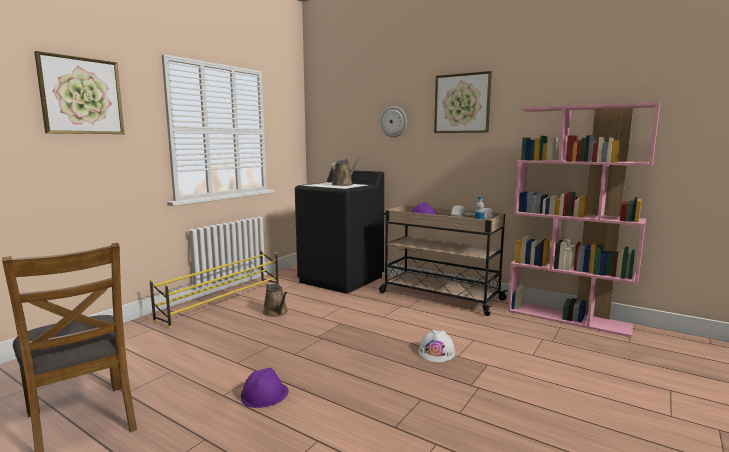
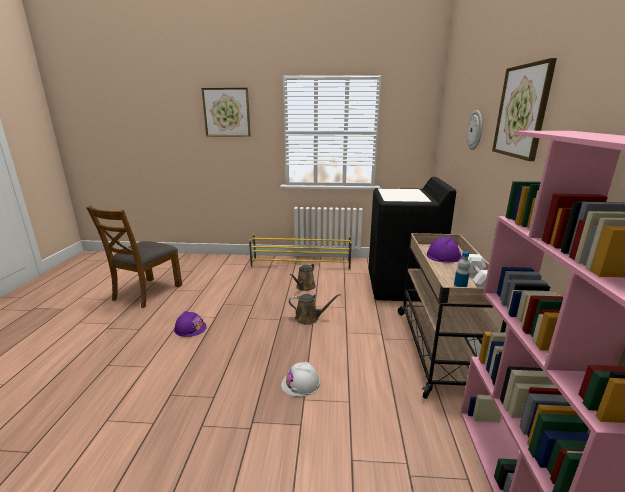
camera: 60 degrees right, 10 degrees up
(343, 184) = (411, 195): brown watering can -> brown watering can (309, 318)

